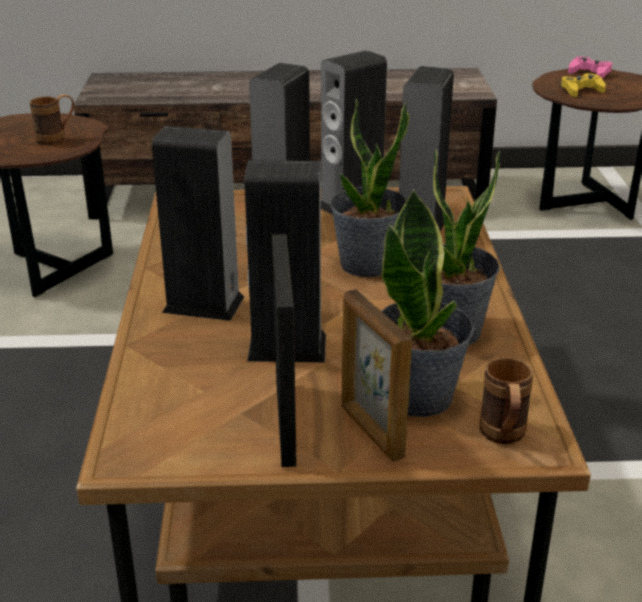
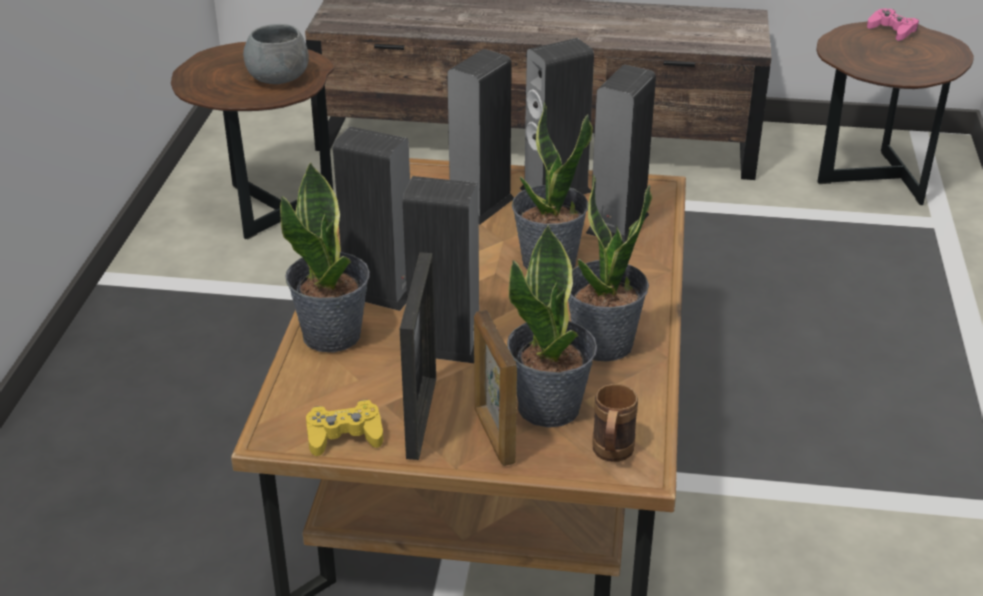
camera: 10 degrees right, 5 degrees up
(57, 139) = (279, 79): brown mug -> grey bowl
(165, 349) = (333, 335): none -> potted plant
(581, 90) = (870, 55): yellow game controller -> yellow game controller (344, 435)

